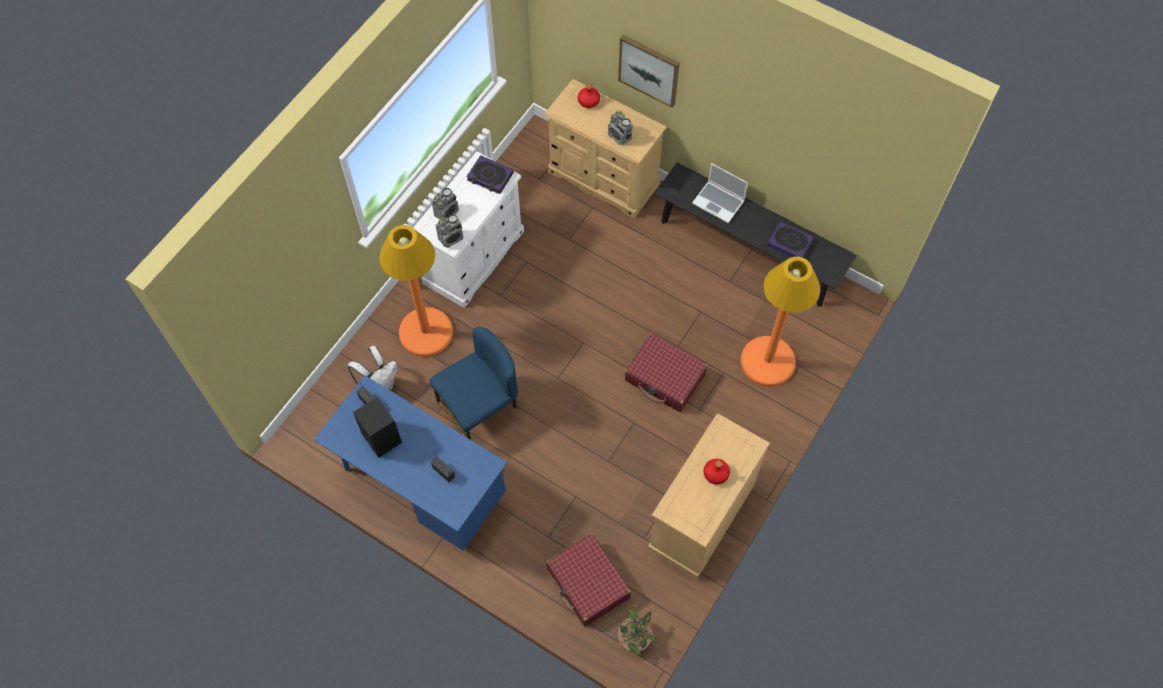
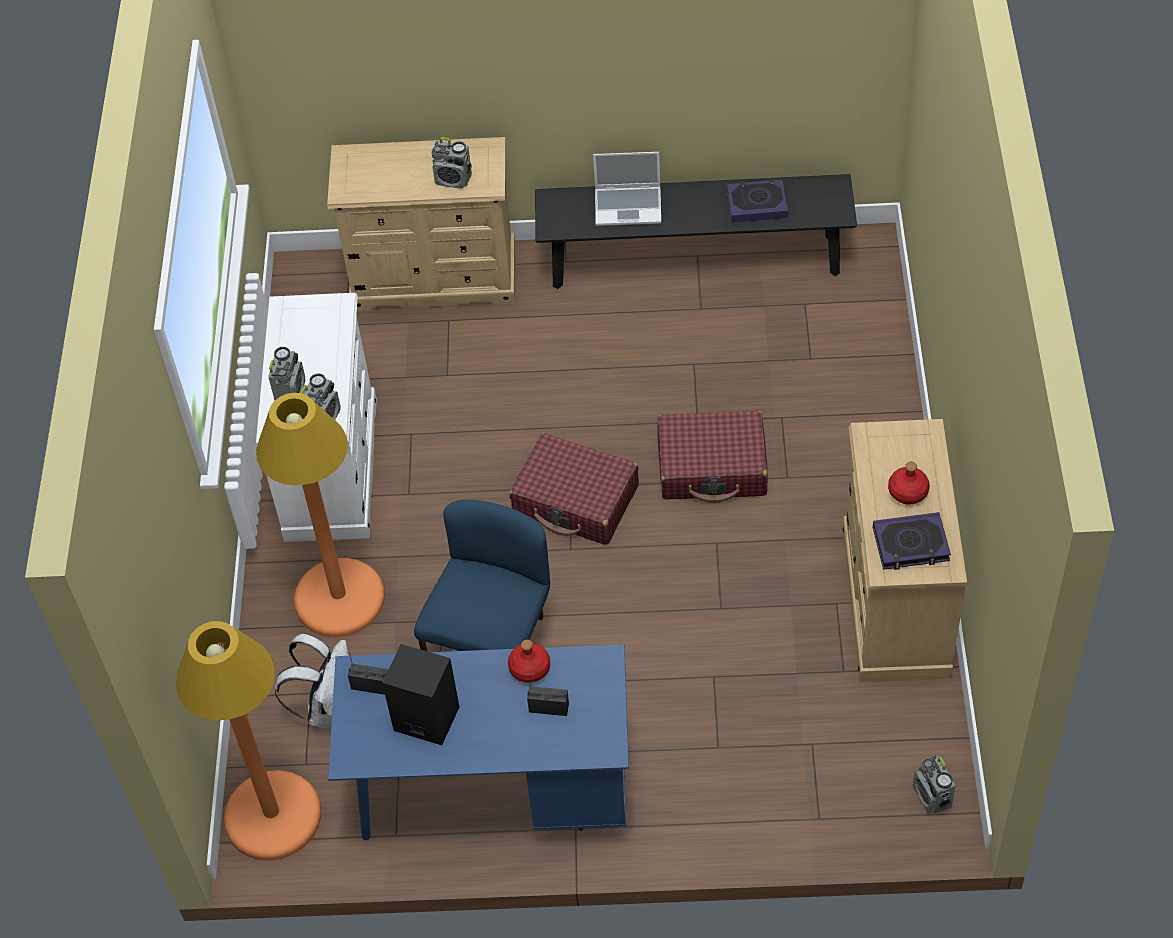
camera: 30 degrees left, 10 degrees down
(490, 177) = (315, 317): book -> book (910, 545)
(588, 101) = (376, 160): red bottle -> red bottle (529, 669)
(588, 583) = (817, 771): red suitcase -> red suitcase (576, 500)
(634, 638) = (932, 797): potted plant -> radio
(649, 70) = (454, 58): picture -> none
(767, 361) = (826, 373): orange floor lamp -> orange floor lamp (273, 816)

